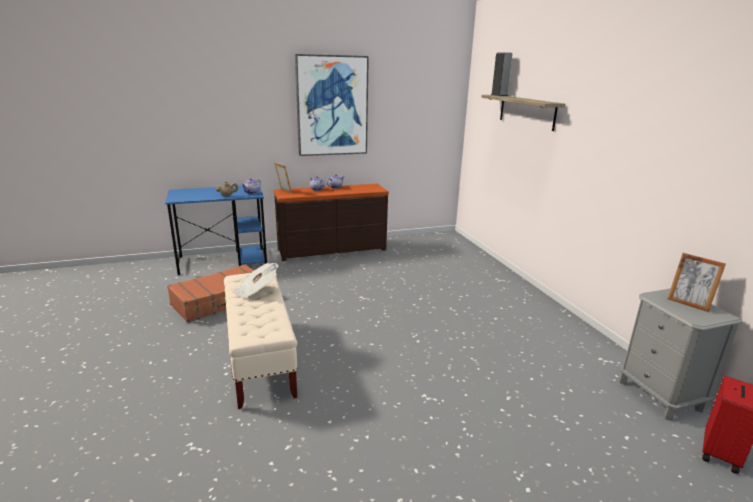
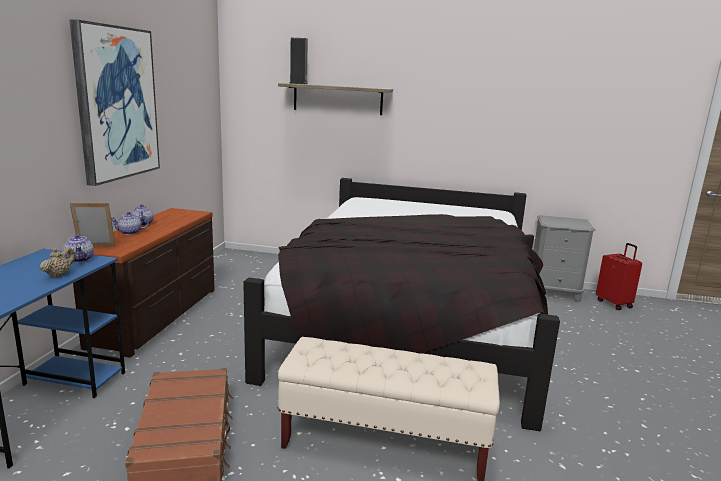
camera: 60 degrees left, 5 degrees down
(256, 291) = (360, 356): newspaper -> none
(442, 326) = (410, 322): none -> black bed
(688, 303) = (563, 220): picture frame -> none

